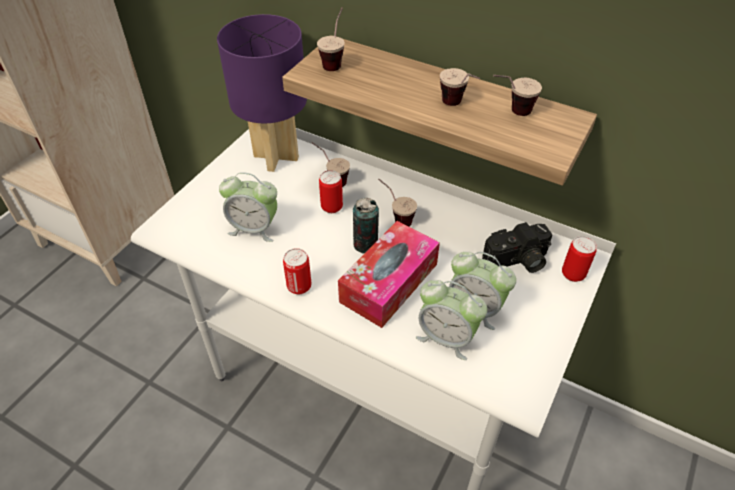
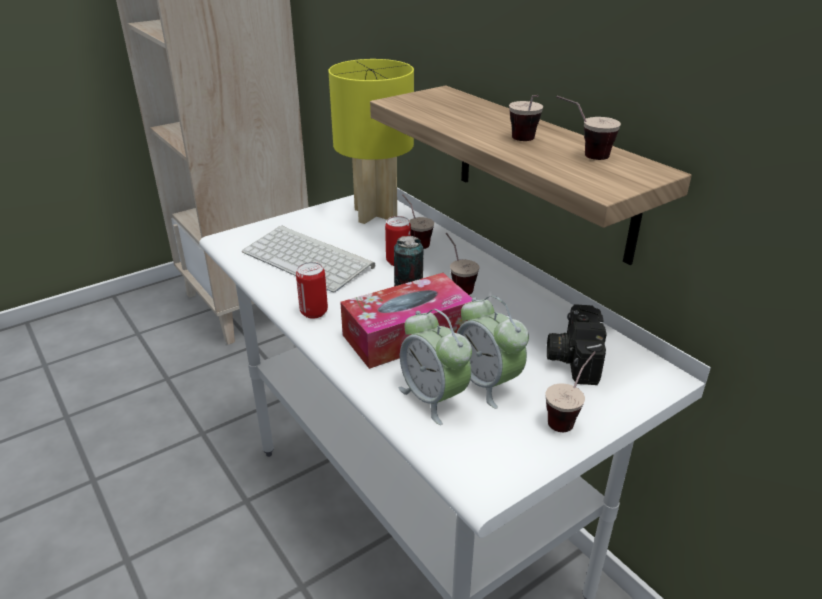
camera: 25 degrees right, 15 degrees down
(254, 228) = (310, 259): alarm clock -> keyboard
(277, 156) = (376, 214): purple table lamp -> yellow table lamp
(335, 61) = (431, 99): cup -> cup (568, 416)
(517, 261) = (572, 357): camera -> camera turned 90 degrees clockwise
(573, 274) = (636, 387): can -> none

